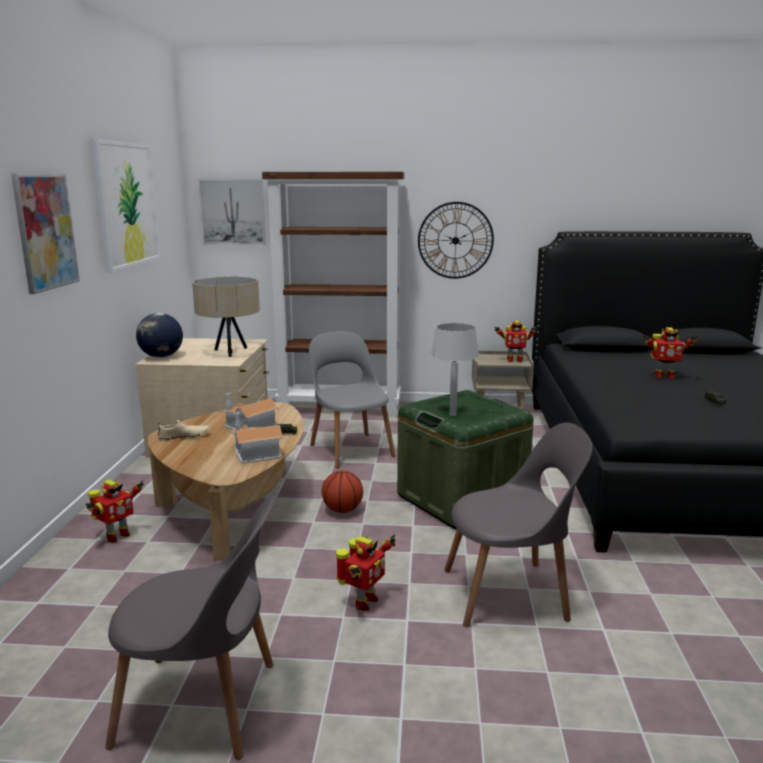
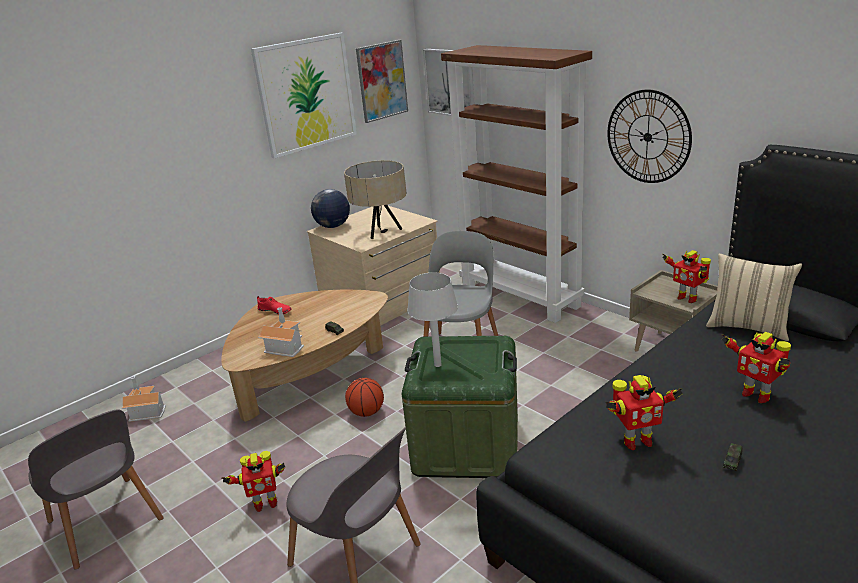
camera: 45 degrees right, 10 degrees up
(45, 231) = (188, 138): picture -> picture (382, 81)
(116, 536) = (222, 372): toy robot -> toy robot (636, 441)
(184, 436) = (275, 311): beige shoe -> red shoe
(249, 427) = (322, 315): toy house -> toy house (146, 410)
(596, 354) = (748, 327): none -> beige pillow

